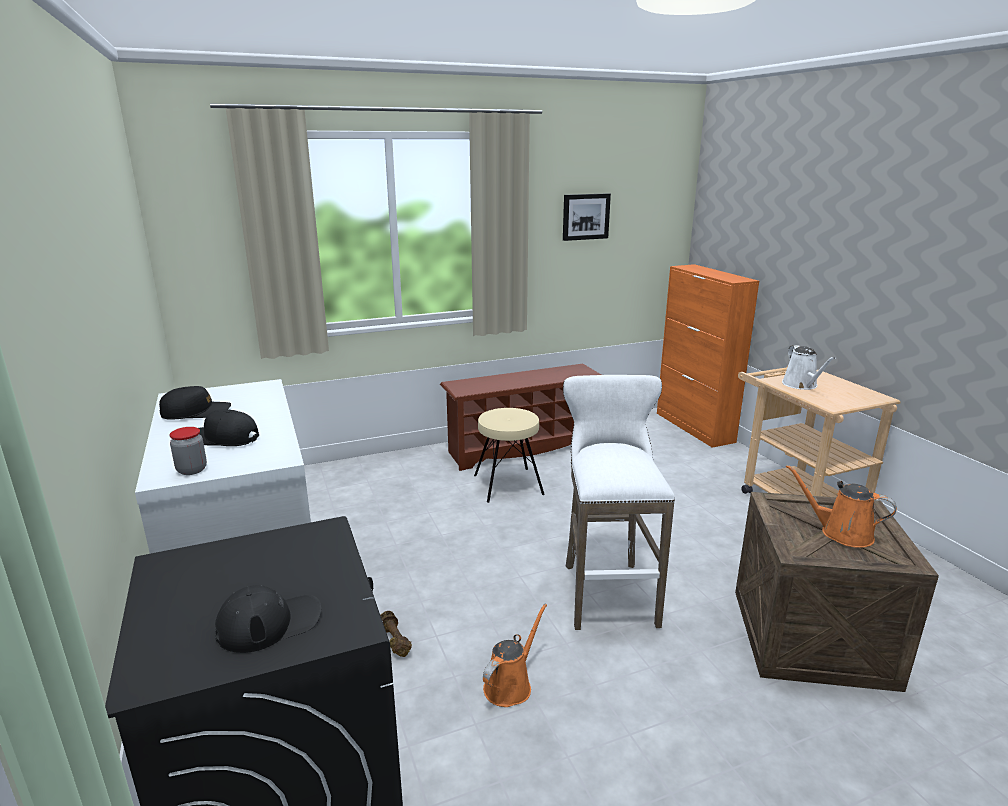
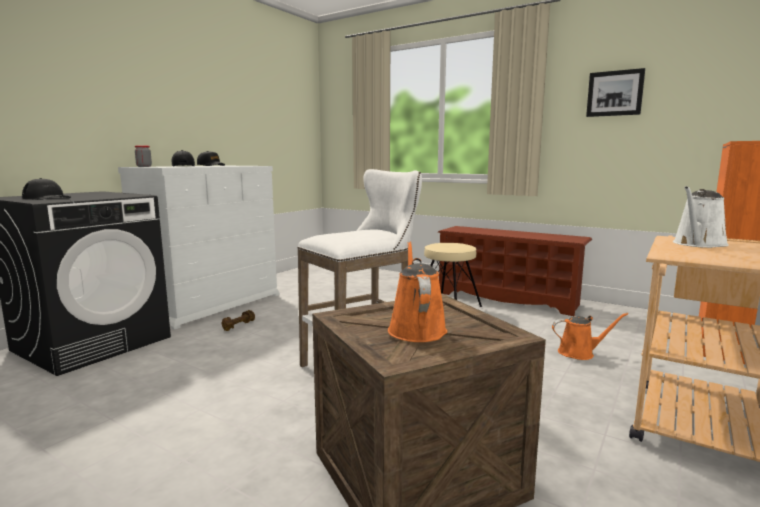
camera: 55 degrees right, 10 degrees down
(510, 685) = (223, 362): orange watering can -> orange watering can (579, 353)

